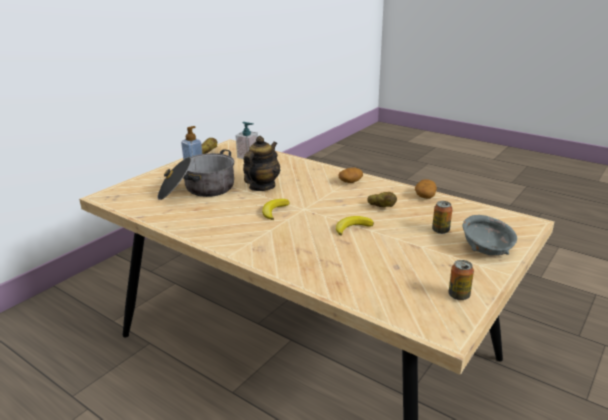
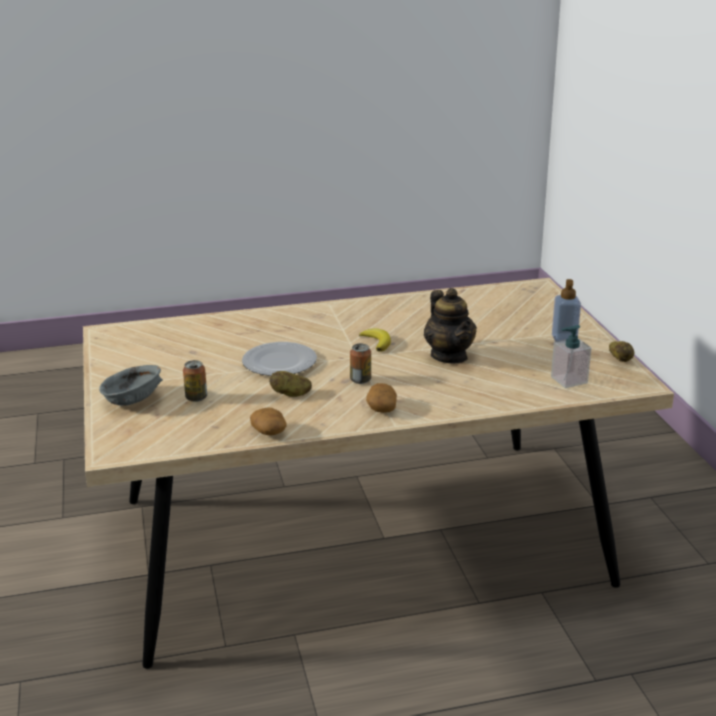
camera: 130 degrees right, 0 degrees up
(198, 190) = (489, 325): cooking pot -> none
(352, 227) = (280, 362): banana -> plate
(458, 295) = (119, 354): can -> can (360, 380)

